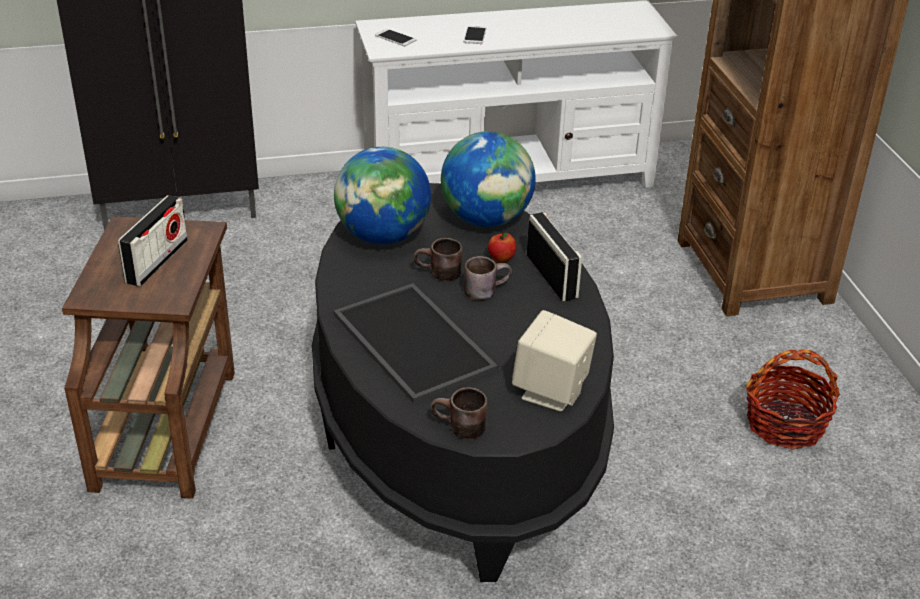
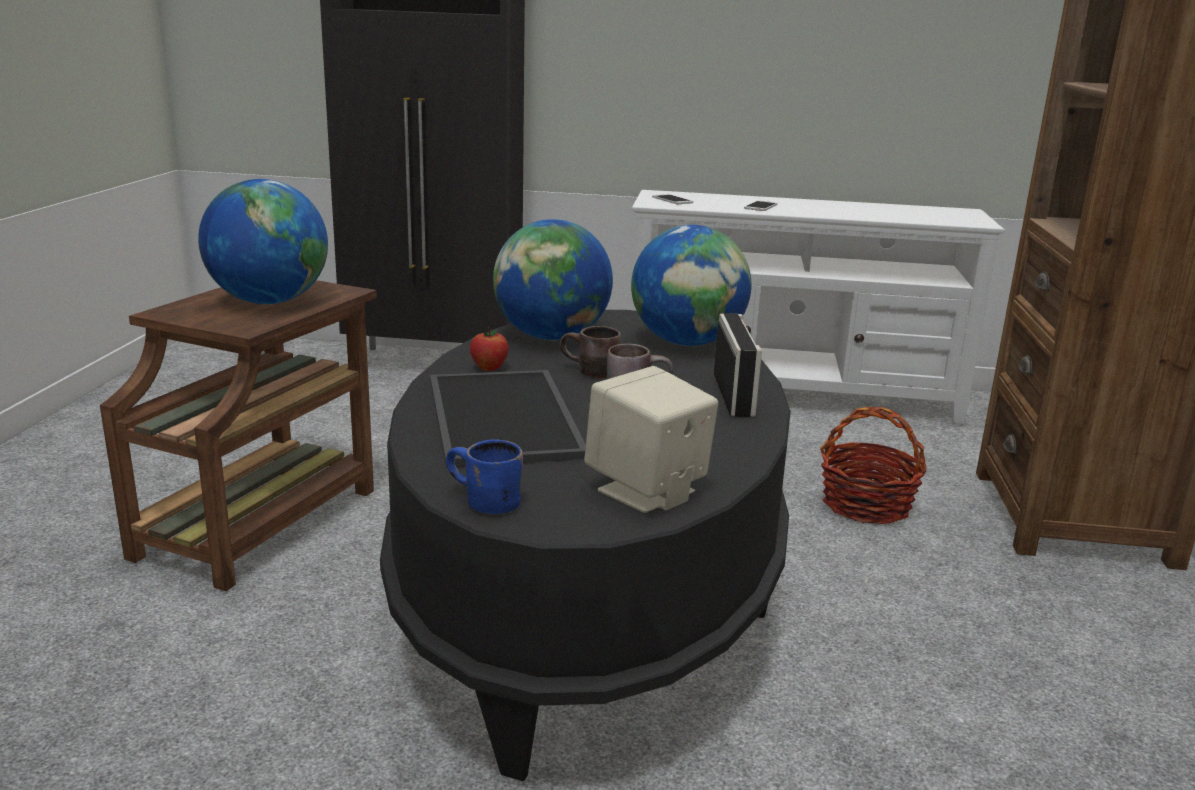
camera: 20 degrees right, 15 degrees down
(157, 261) = (269, 302): radio -> globe
(459, 429) = (481, 503): brown mug -> blue mug
(501, 259) = (679, 372): apple -> apple (489, 368)
(785, 424) = (1070, 691): basket -> basket (866, 505)

